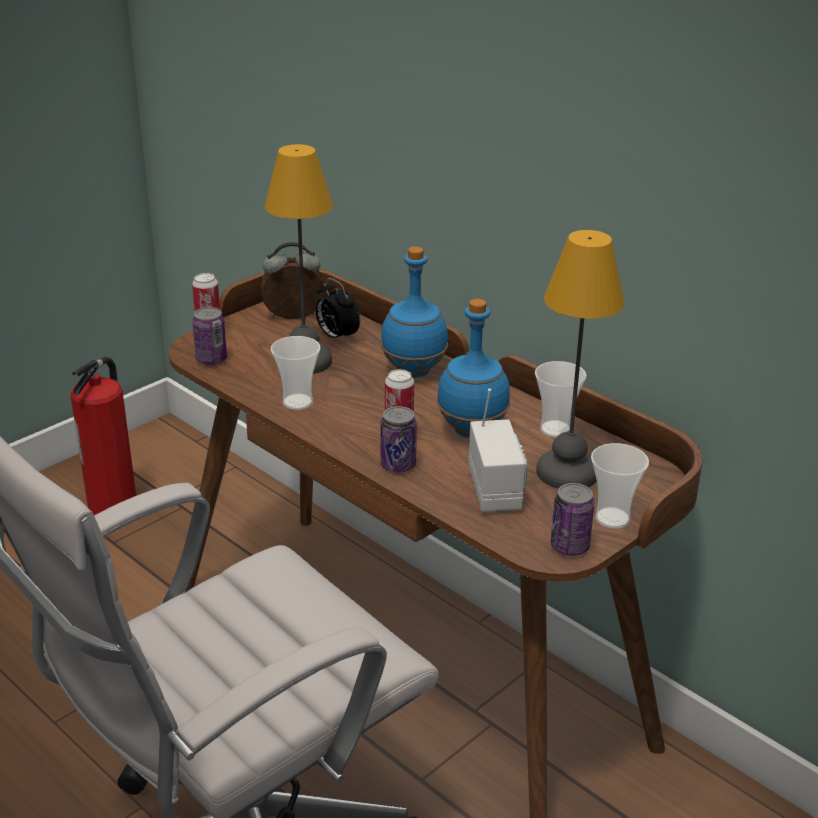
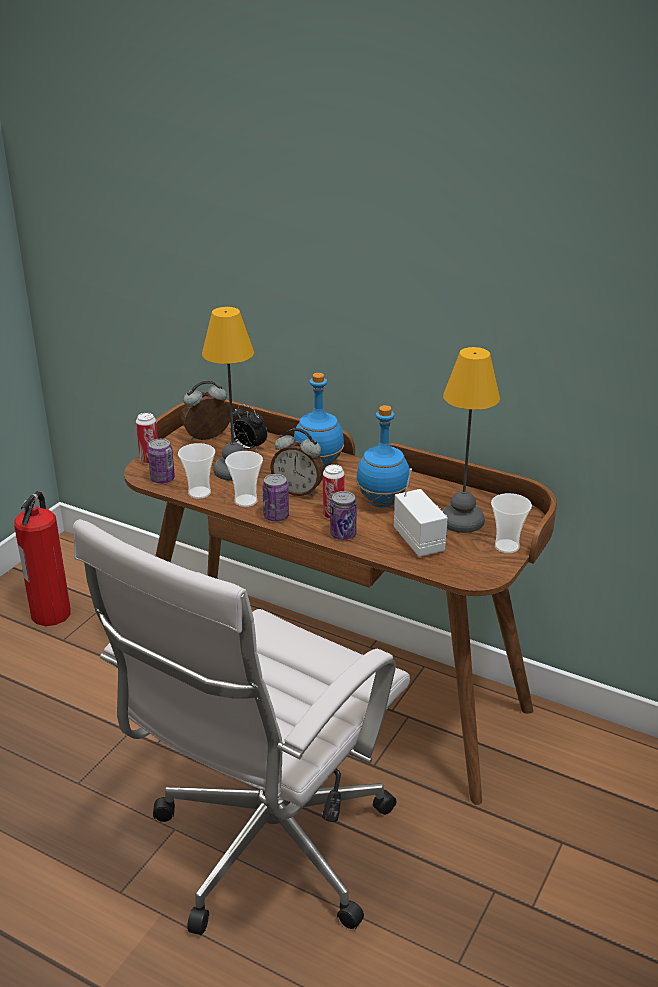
camera: 15 degrees left, 0 degrees up
(370, 400) = (298, 491): none -> alarm clock
(555, 429) = (439, 492): cup -> cup (199, 493)
(569, 546) = (488, 570): can -> can (276, 516)

